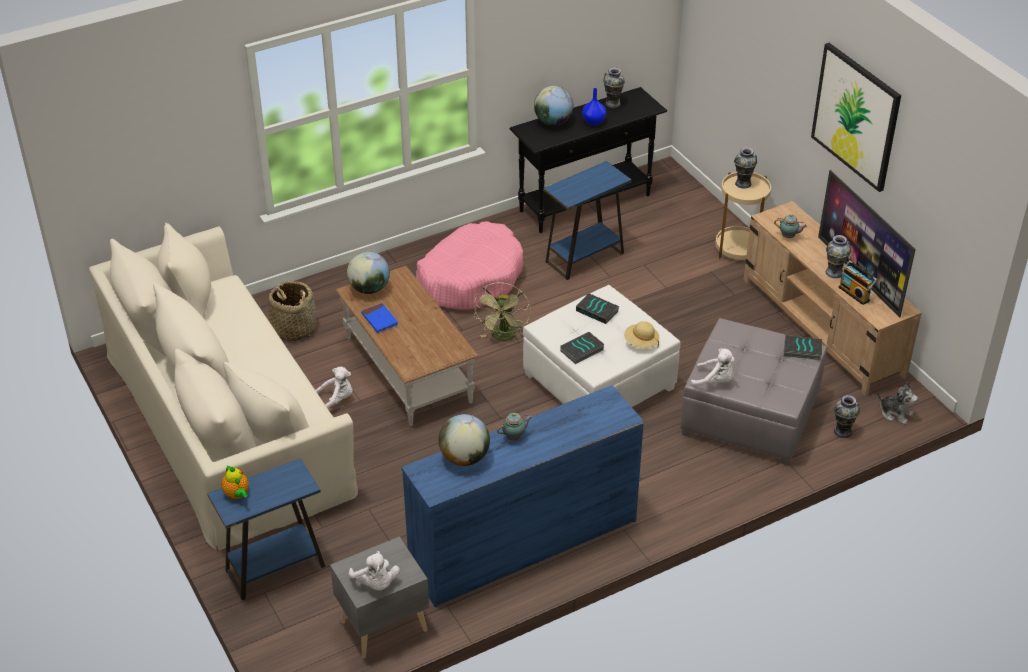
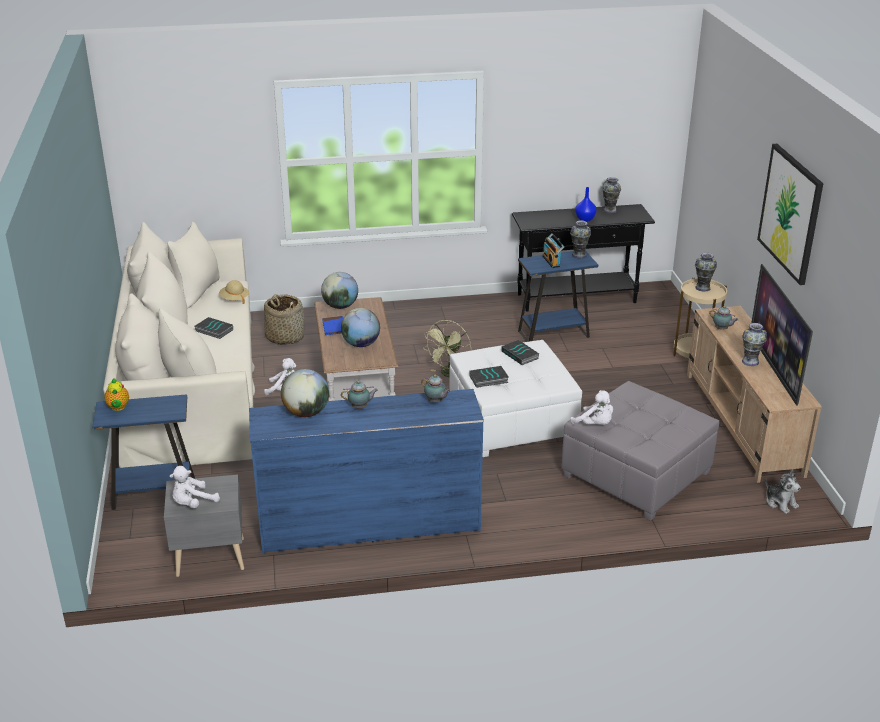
camera: 20 degrees right, 10 degrees down
(376, 583) = (193, 503): white plush toy -> white plush toy turned 60 degrees clockwise
(470, 278) = (448, 331): pink dog bed -> none
(553, 122) = (550, 214): globe -> globe (361, 344)
(585, 410) = (436, 401): none -> teapot
(641, 343) = (544, 384): beige hat -> beige hat (234, 299)
(801, 351) = (691, 418): book -> book (213, 330)
(842, 432) = (719, 506): vase -> vase (579, 255)
(855, 293) = (762, 380): radio -> radio (552, 261)

